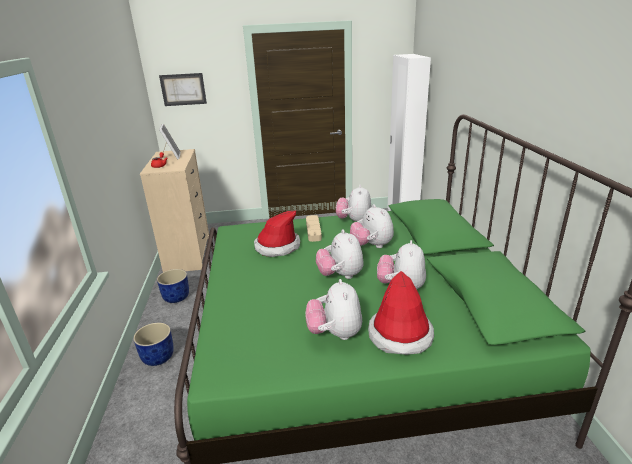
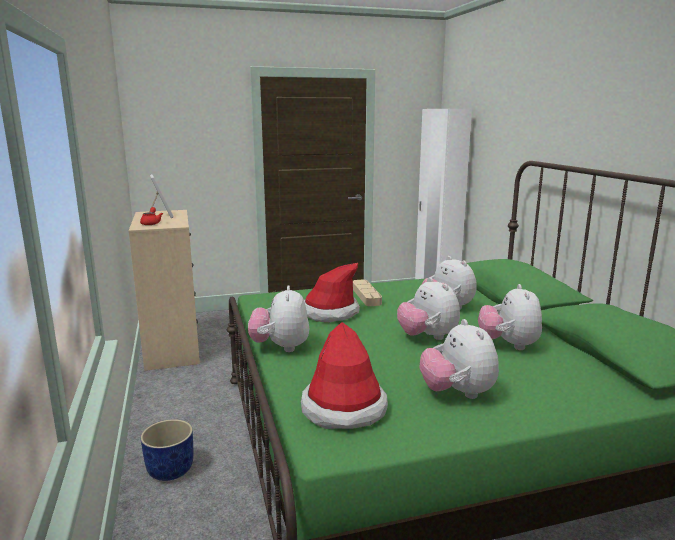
camera: 10 degrees left, 10 degrees down
(176, 297) = (173, 397): blue planter -> none
(183, 89) = (171, 138): picture -> none
(354, 221) = (411, 286): plush toy -> plush toy (280, 347)
(400, 335) = (538, 390): hat -> hat (344, 408)

